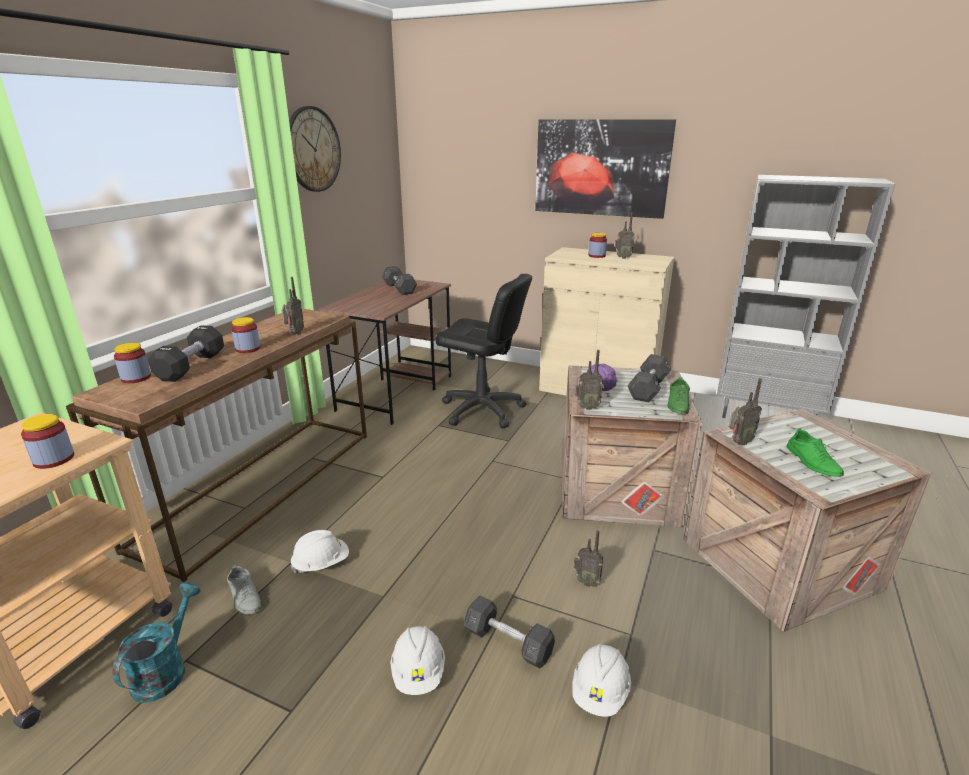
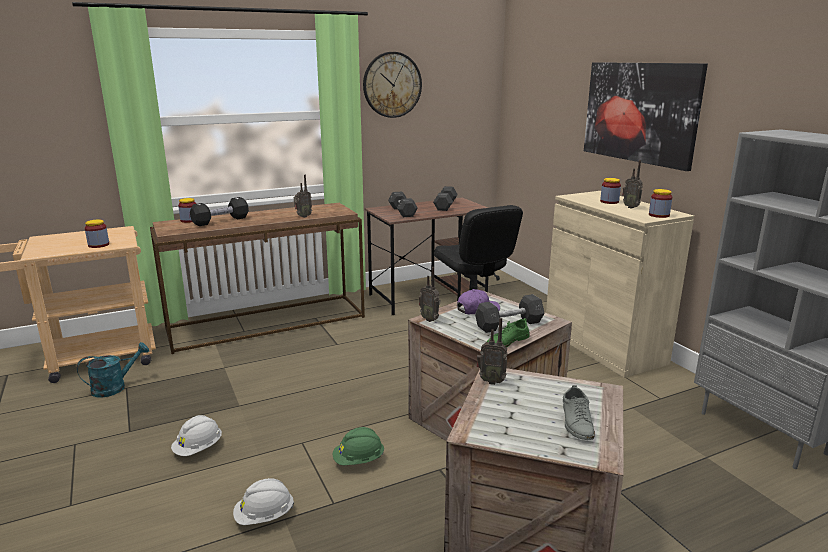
camera: 40 degrees right, 5 degrees down
(245, 597) = (183, 373): grey shoe -> grey shoe (577, 422)
(248, 349) = (263, 219): jar -> jar (659, 215)
(321, 563) = (236, 375): white hard hat -> none
(508, 642) = (260, 463): grey dumbbell -> grey dumbbell (402, 212)
(587, 581) = (358, 460): radio -> green hard hat
(812, 462) = (521, 417): green shoe -> none

